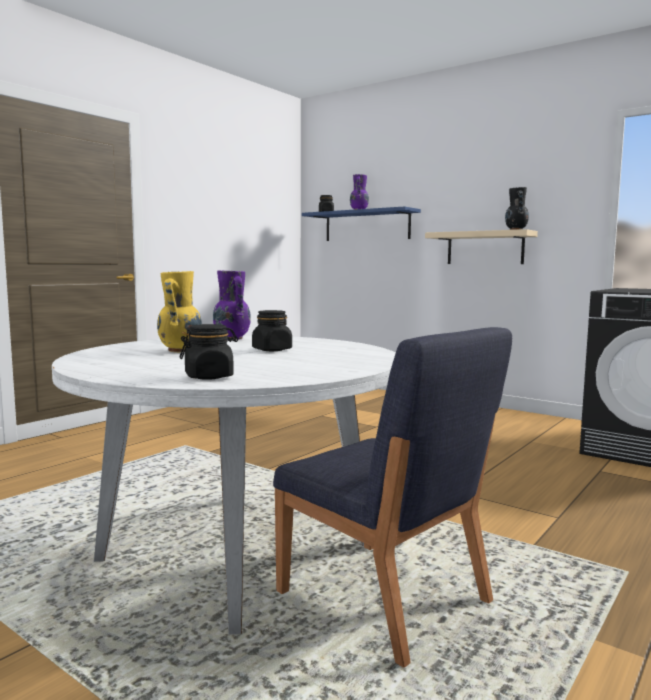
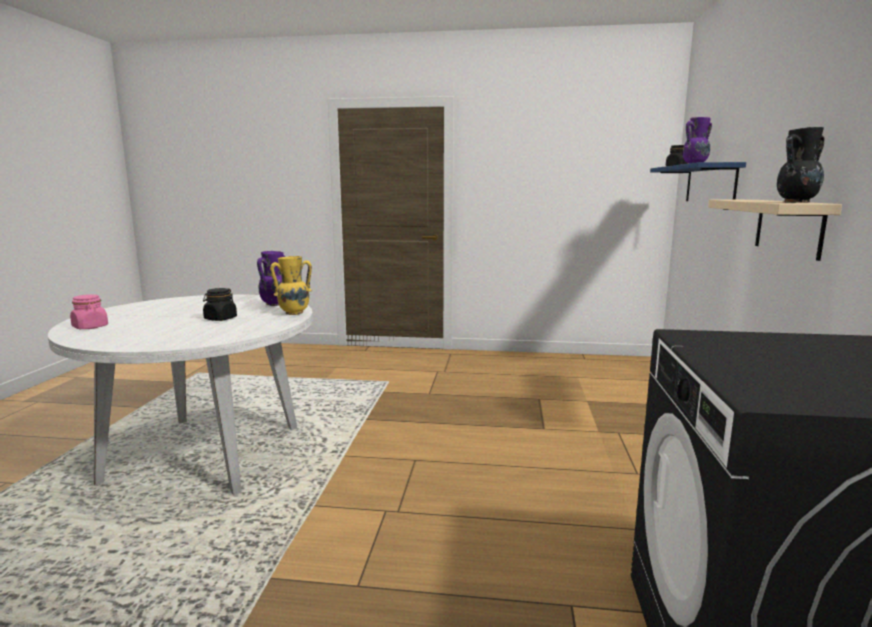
camera: 60 degrees right, 5 degrees up
(179, 351) = (201, 307): yellow vase -> yellow vase (293, 313)
(209, 377) = (90, 327): black jar -> pink jar
(385, 598) = (146, 521): blue chair -> none

